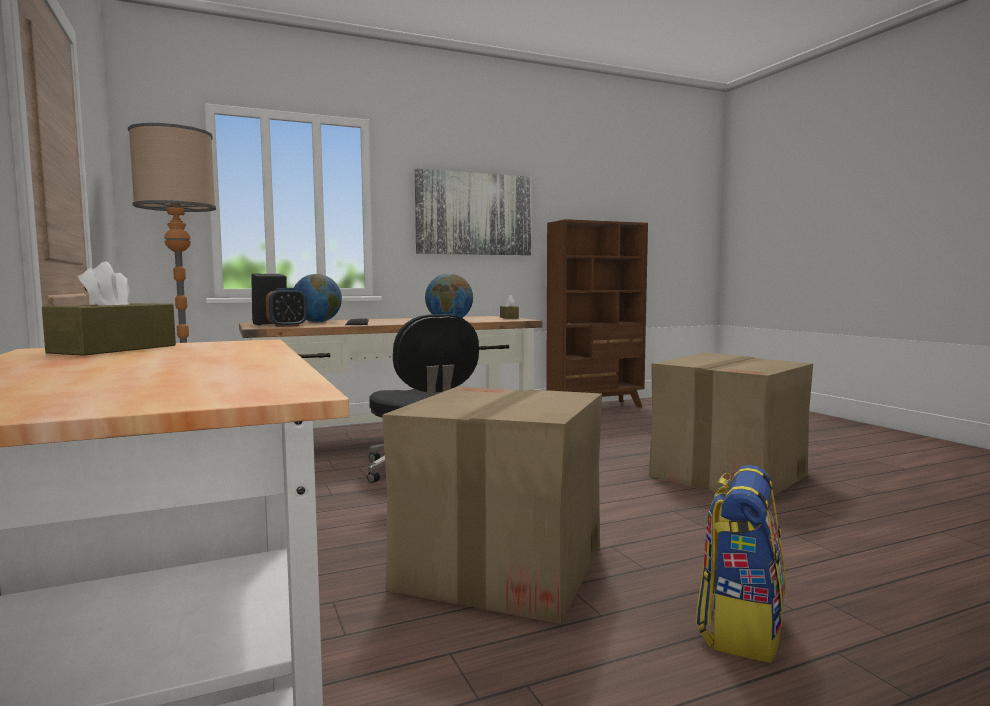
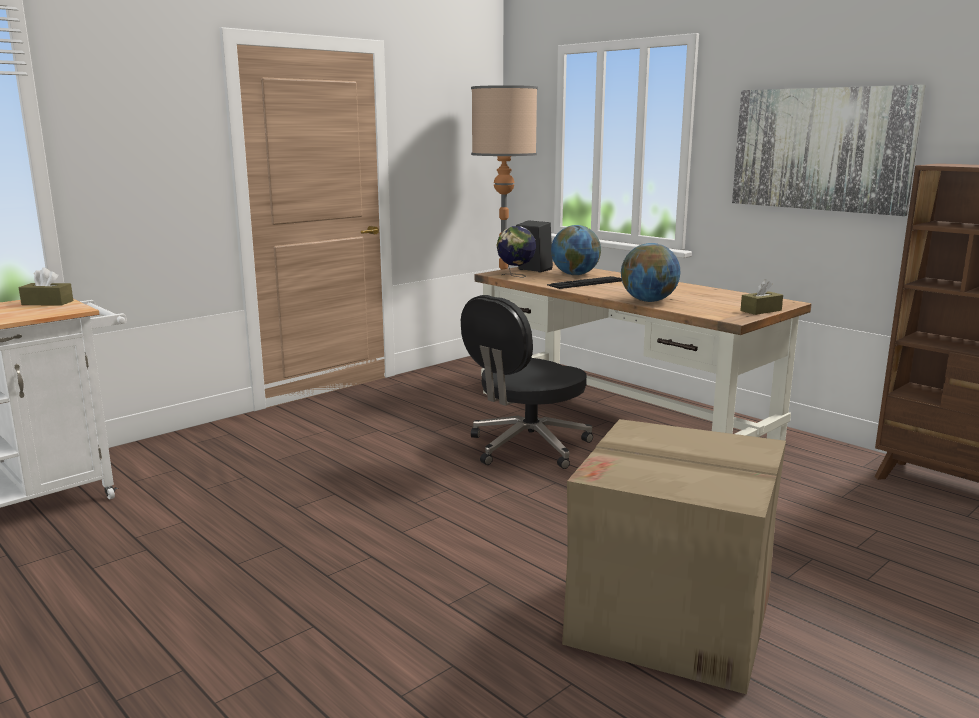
camera: 70 degrees right, 10 degrees up
(287, 326) = (516, 276): alarm clock -> globe
(500, 568) = (309, 516): cardboard box -> none
(740, 628) = (220, 623): backpack -> none

